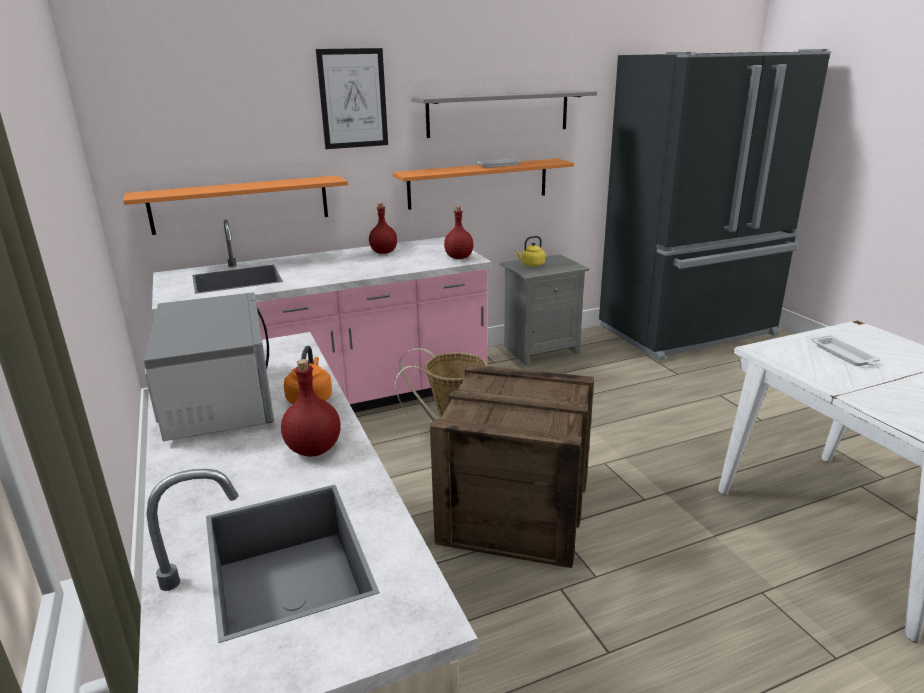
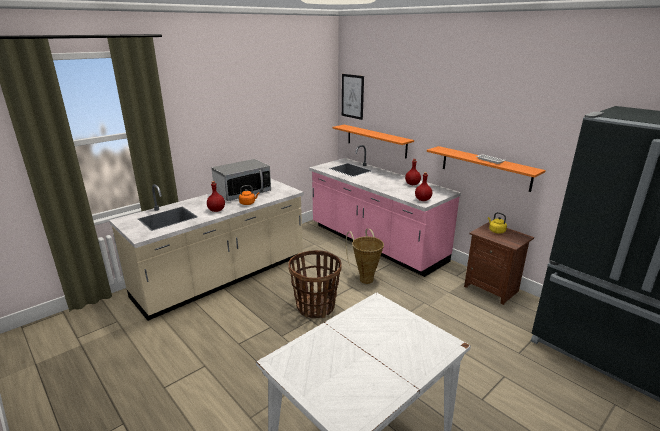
camera: 70 degrees right, 0 degrees up
(353, 99) = (426, 104): picture -> picture (352, 96)
(498, 113) = (505, 129): grey shelf -> none
(514, 512) = (315, 307): crate -> basket
(540, 350) = (492, 288): grey nightstand -> brown nightstand
(844, 355) = (390, 331): white tray -> none

